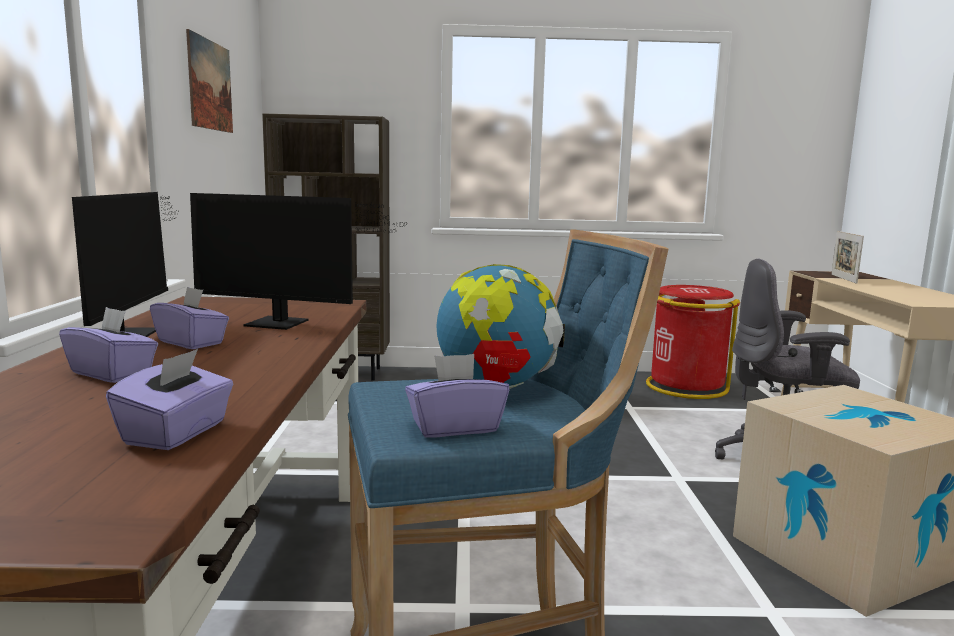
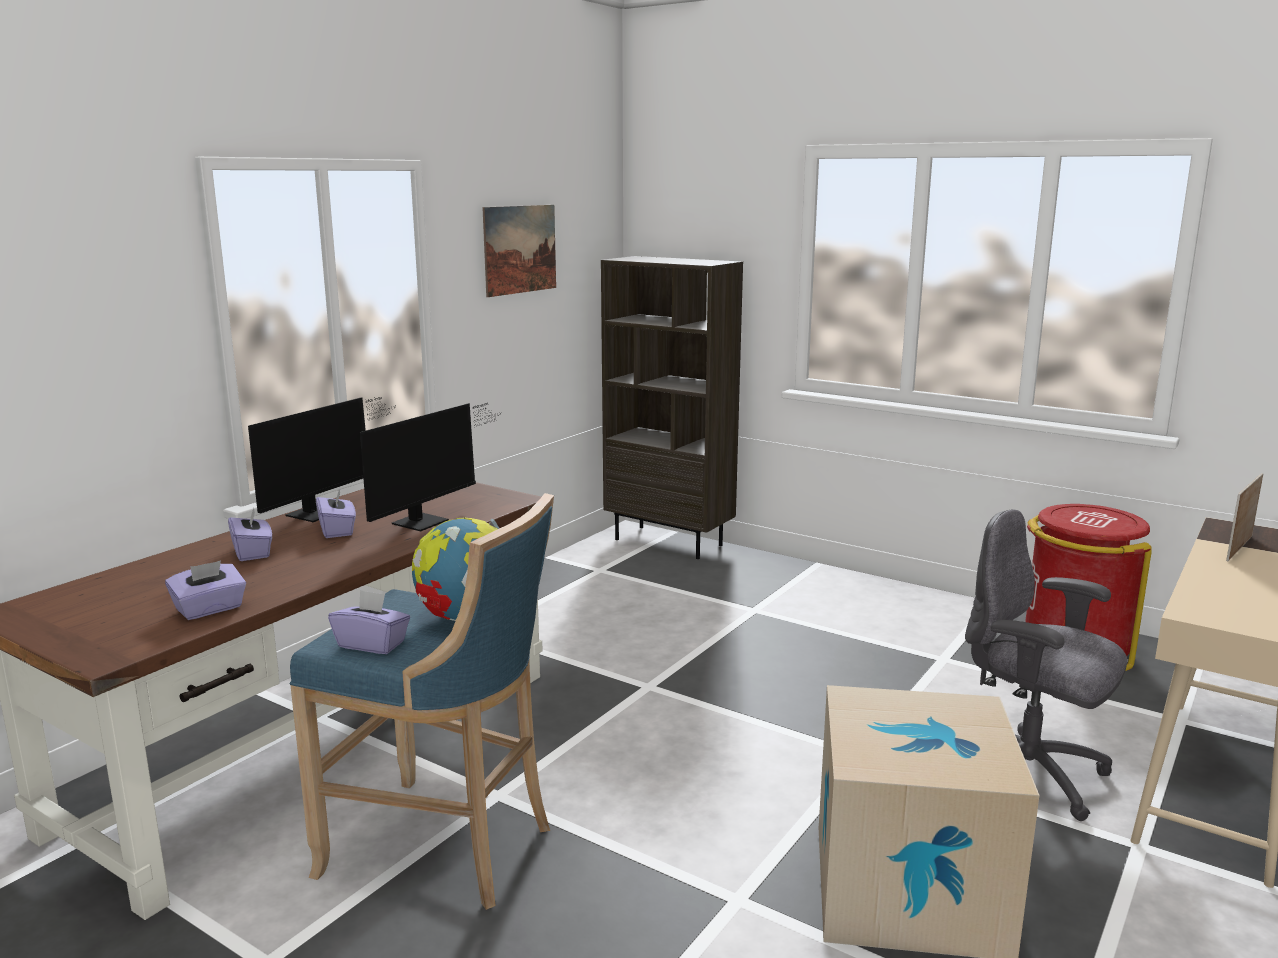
camera: 35 degrees right, 5 degrees up
(283, 324) = (427, 520): monitor -> monitor turned 105 degrees counterclockwise

